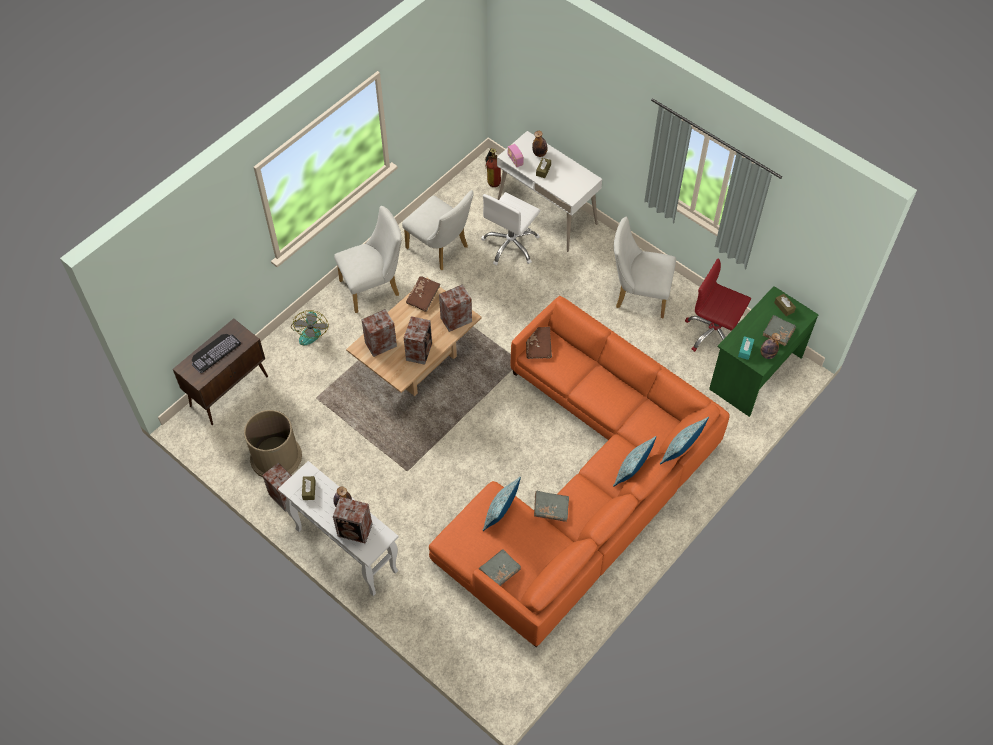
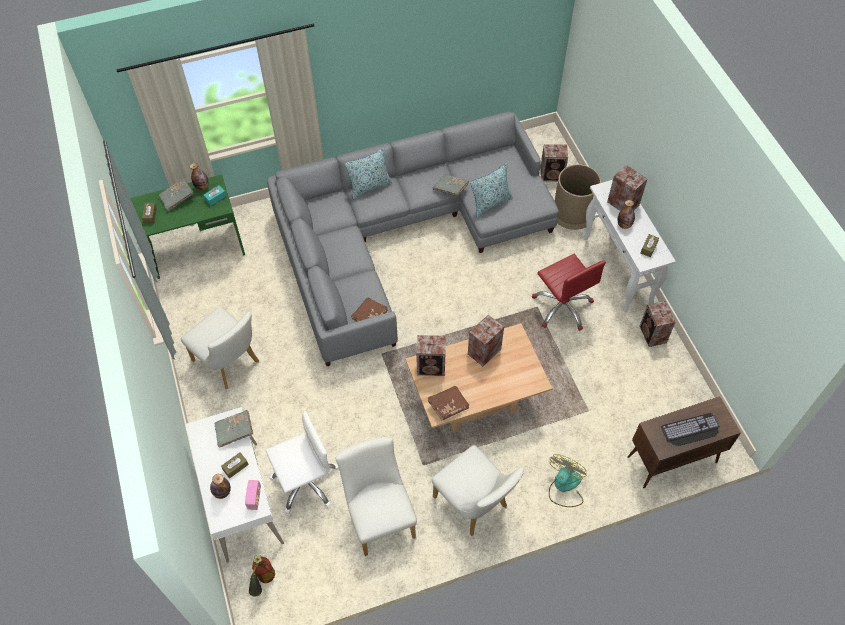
camera: 150 degrees left, 0 degrees up
(275, 457) = (648, 372): brown trash can -> brown trash can (573, 211)
(374, 287) = (474, 505): white chair -> white chair turned 135 degrees counterclockwise
(379, 344) = (517, 376): speaker -> speaker (552, 175)
(499, 571) = (516, 167): grey book -> grey book (235, 431)
(581, 483) = (403, 234): orange sofa -> grey sofa
(680, 451) = (332, 155): pillow -> none
(713, 333) = (198, 296): red office chair -> red office chair (562, 307)

